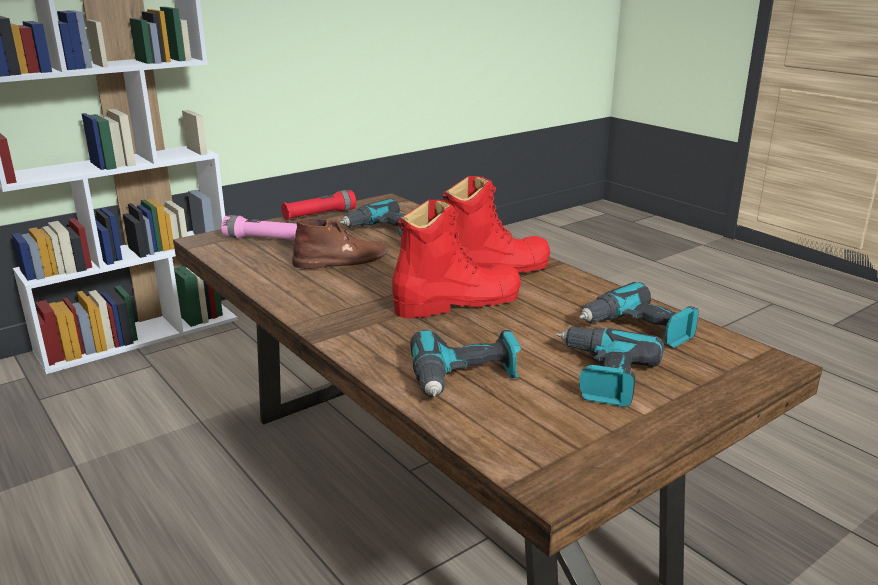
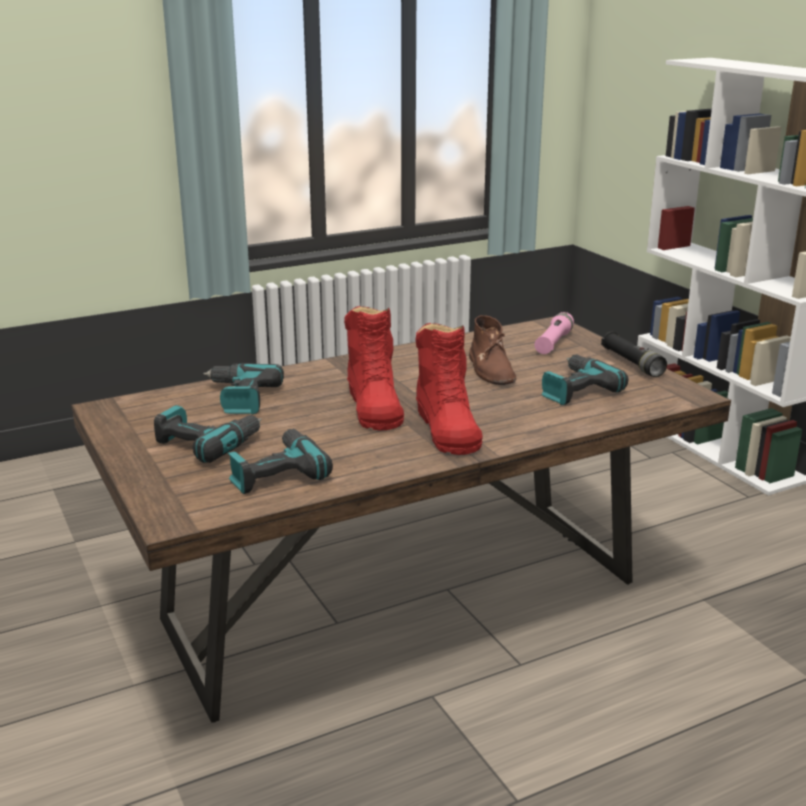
camera: 100 degrees right, 0 degrees up
(319, 215) = (632, 363): red flashlight -> black flashlight

